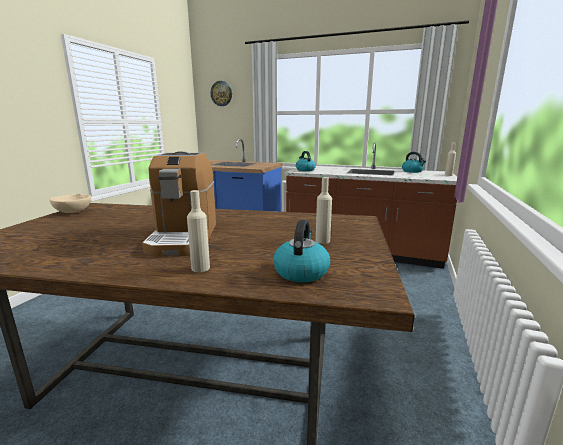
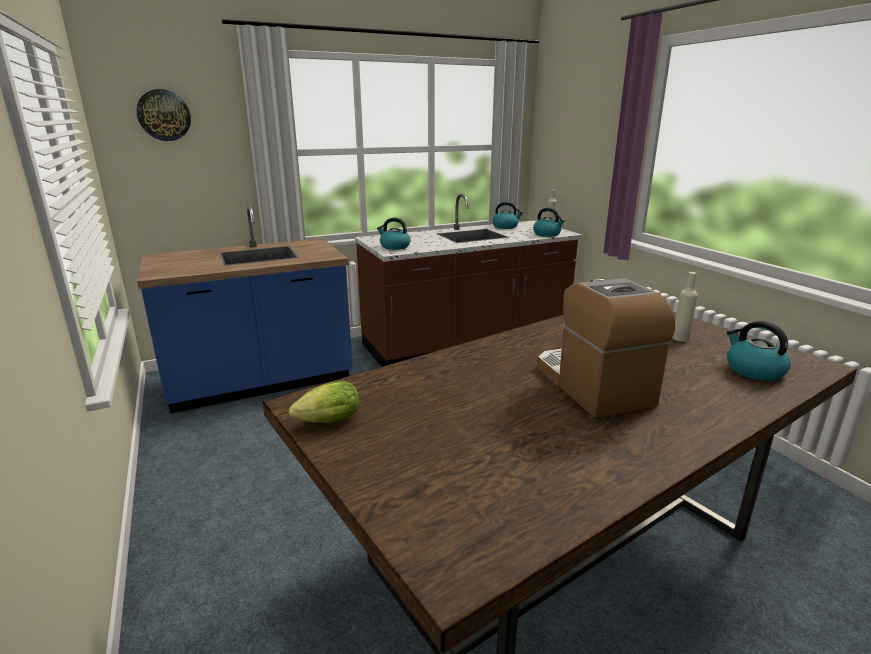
camera: 45 degrees left, 5 degrees up
(73, 212) = (325, 422): beige bowl -> lettuce
(184, 237) = (592, 385): coffee machine -> coffee machine turned 150 degrees counterclockwise
(200, 268) = (709, 403): beige bottle -> none
(429, 177) = (547, 234): none -> kettle

